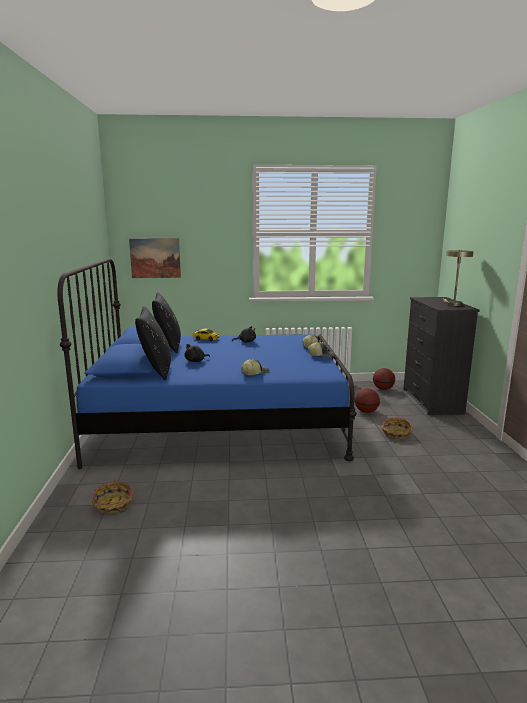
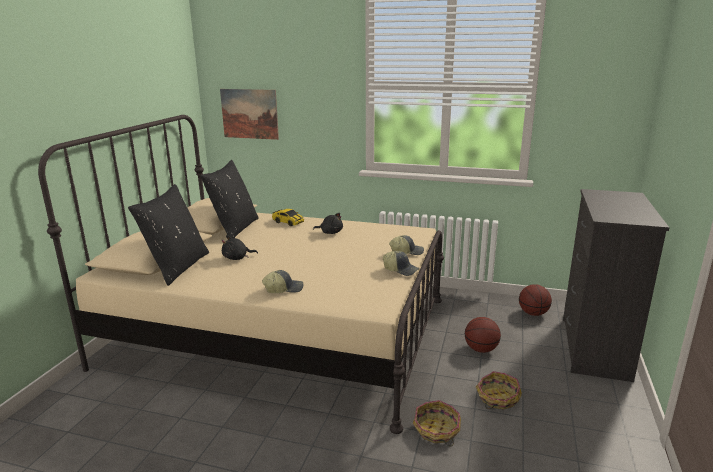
camera: 20 degrees right, 5 degrees up
(113, 505) = (72, 434): basket -> basket (436, 430)
(219, 422) = (280, 332): blue bed -> beige bed
(452, 304) = (634, 210): beige table lamp -> none

